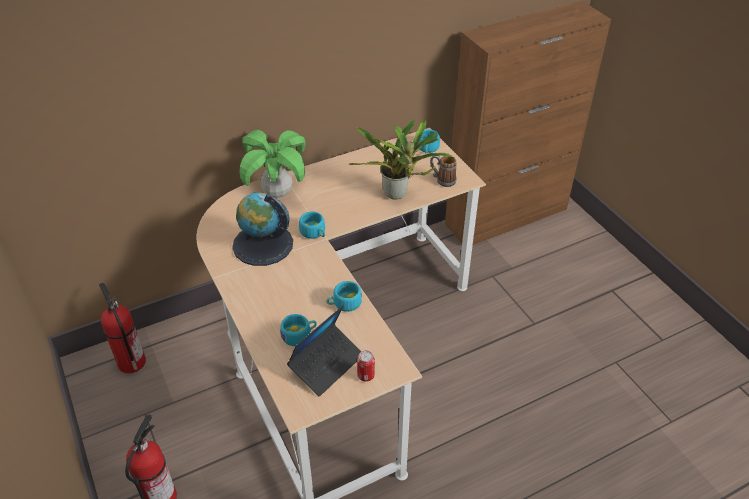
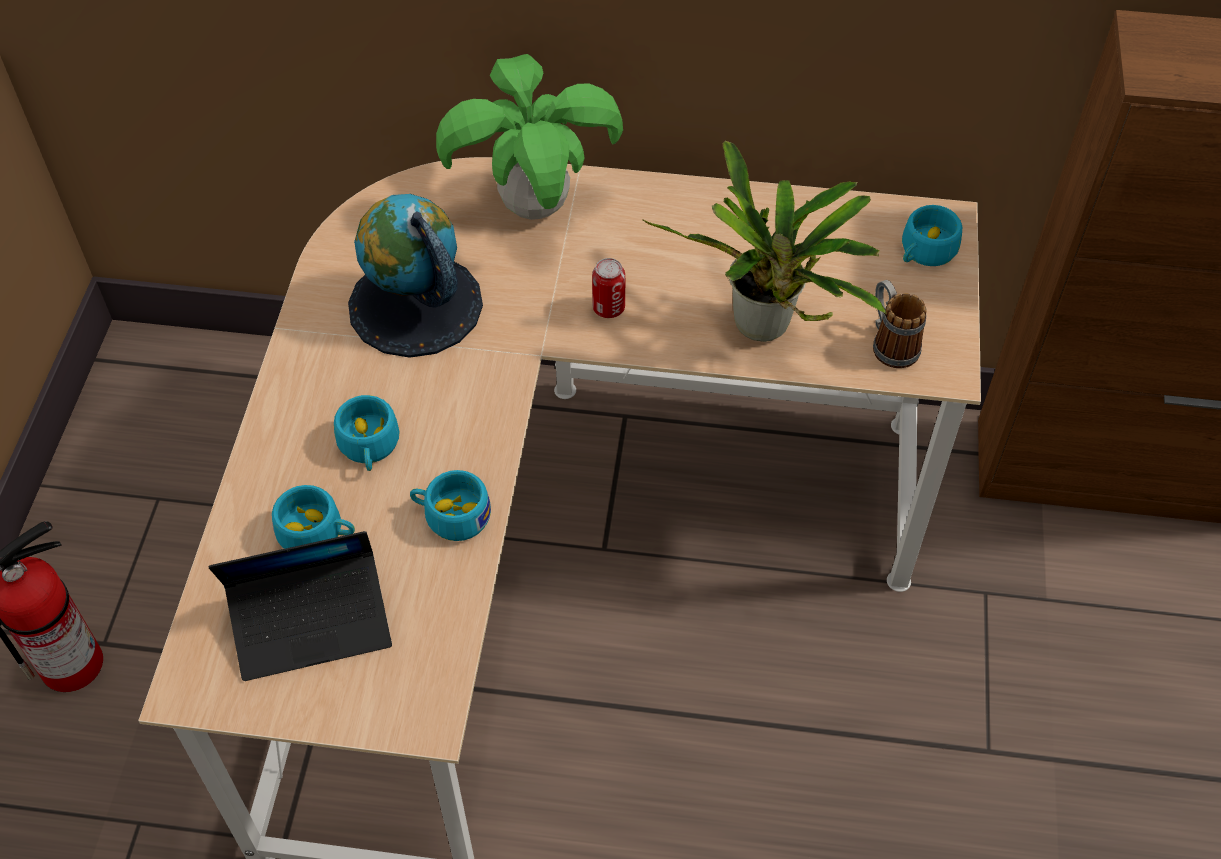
camera: 35 degrees right, 10 degrees up
(131, 361) = (206, 389): fire extinguisher -> none
(314, 233) = (528, 330): turquoise cup -> turquoise cup (369, 447)
(366, 375) = (358, 692): can -> can (608, 308)

